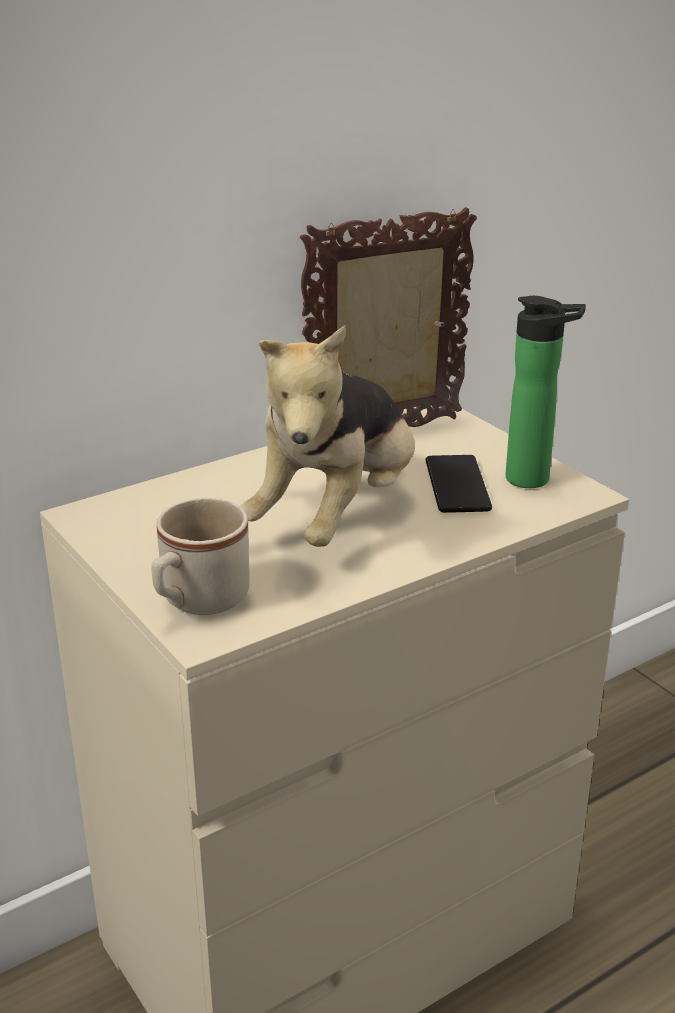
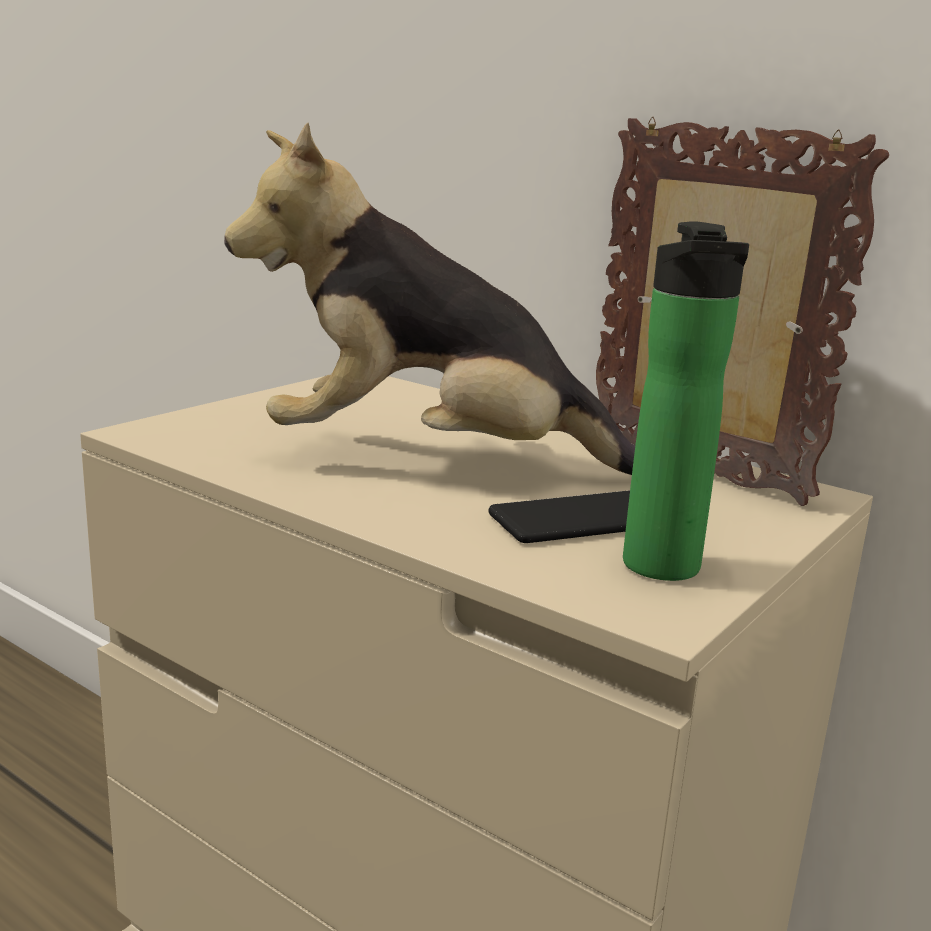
camera: 70 degrees right, 10 degrees down
(197, 602) = (205, 425): beige mug -> none

